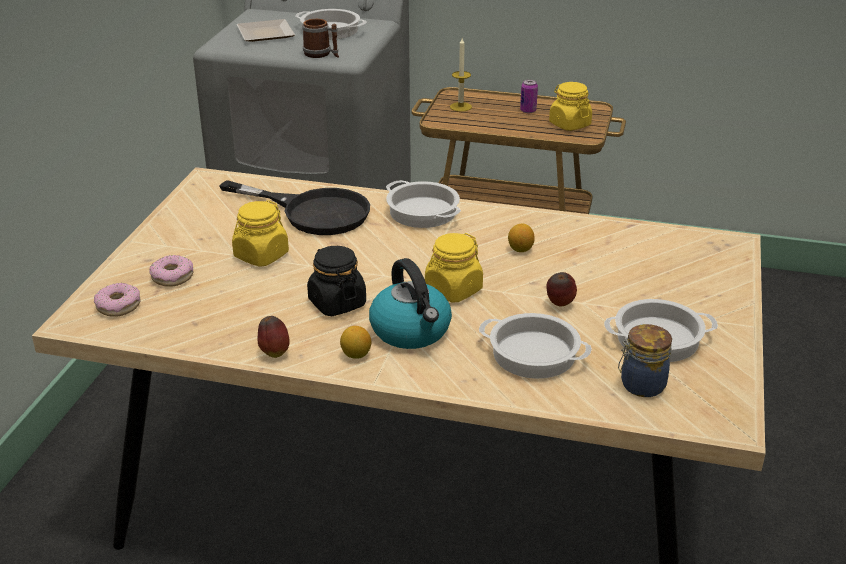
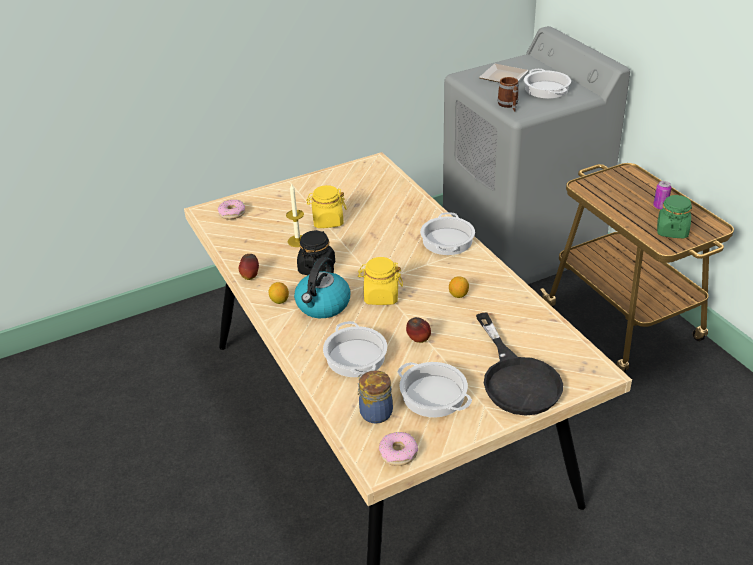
camera: 50 degrees right, 5 degrees up
(172, 277) = (274, 211): donut -> donut (398, 453)
(312, 212) = (392, 209): black frying pan -> black frying pan (516, 378)
(460, 107) = (617, 182): candle -> candle (298, 241)
(569, 124) = (672, 231): yellow jar -> green jar

